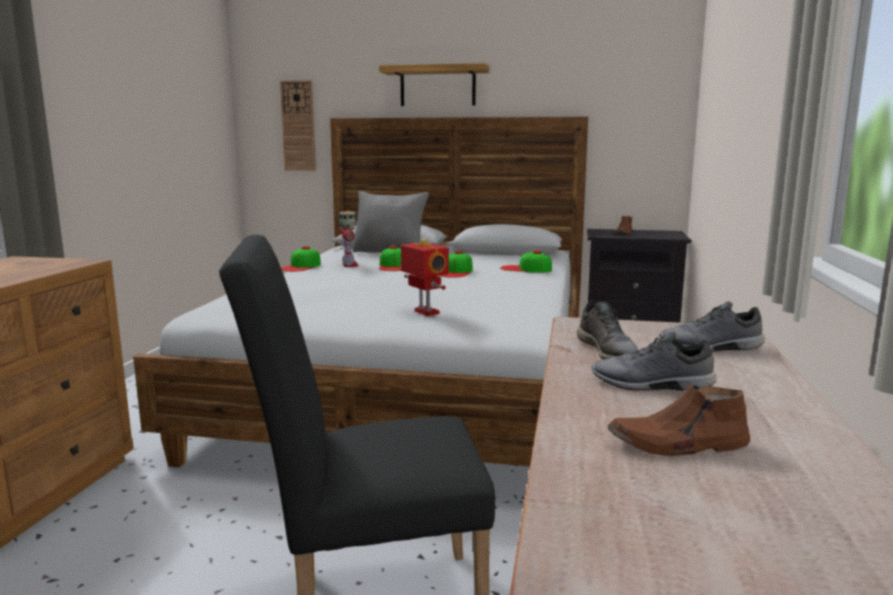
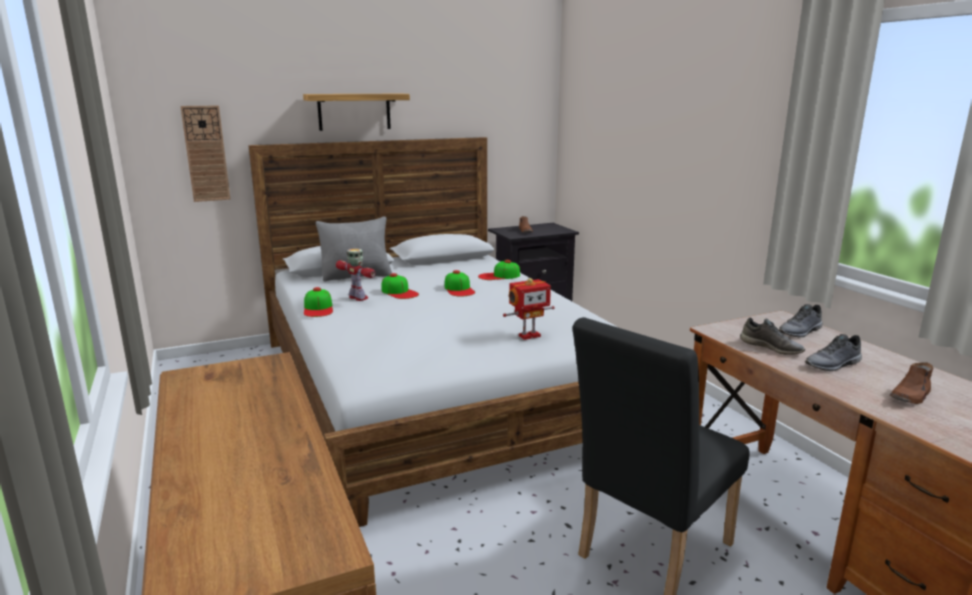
camera: 35 degrees left, 5 degrees up
(425, 312) = (529, 335): toy robot -> toy robot turned 135 degrees clockwise

